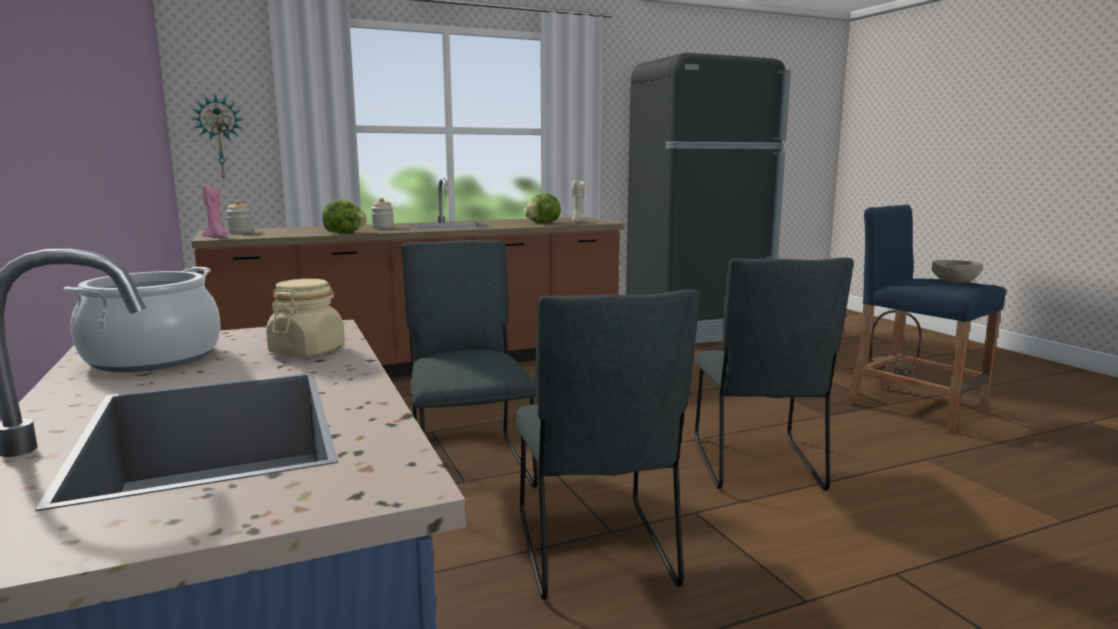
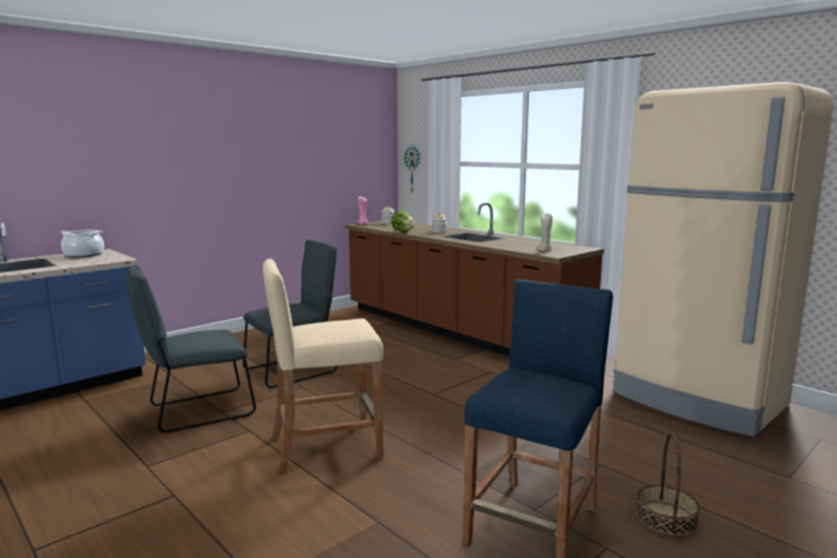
camera: 70 degrees right, 0 degrees up
(307, 351) = (85, 262): beige jar -> none
(542, 222) = (524, 246): lettuce -> none
(698, 330) = (698, 399): black fridge -> beige fridge
(758, 467) = (325, 446): grey chair -> beige stool
(954, 282) = (536, 389): grey bowl -> none

